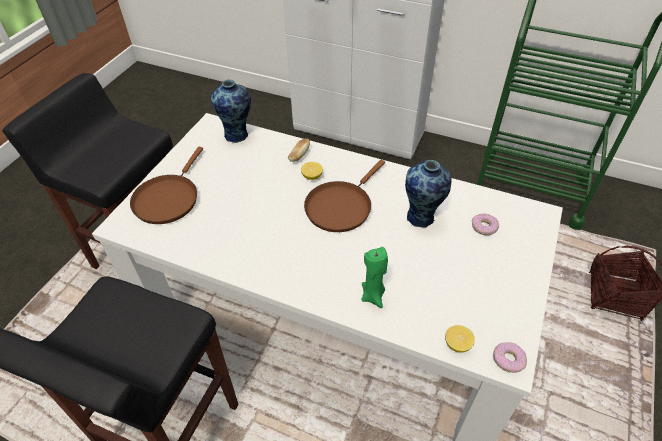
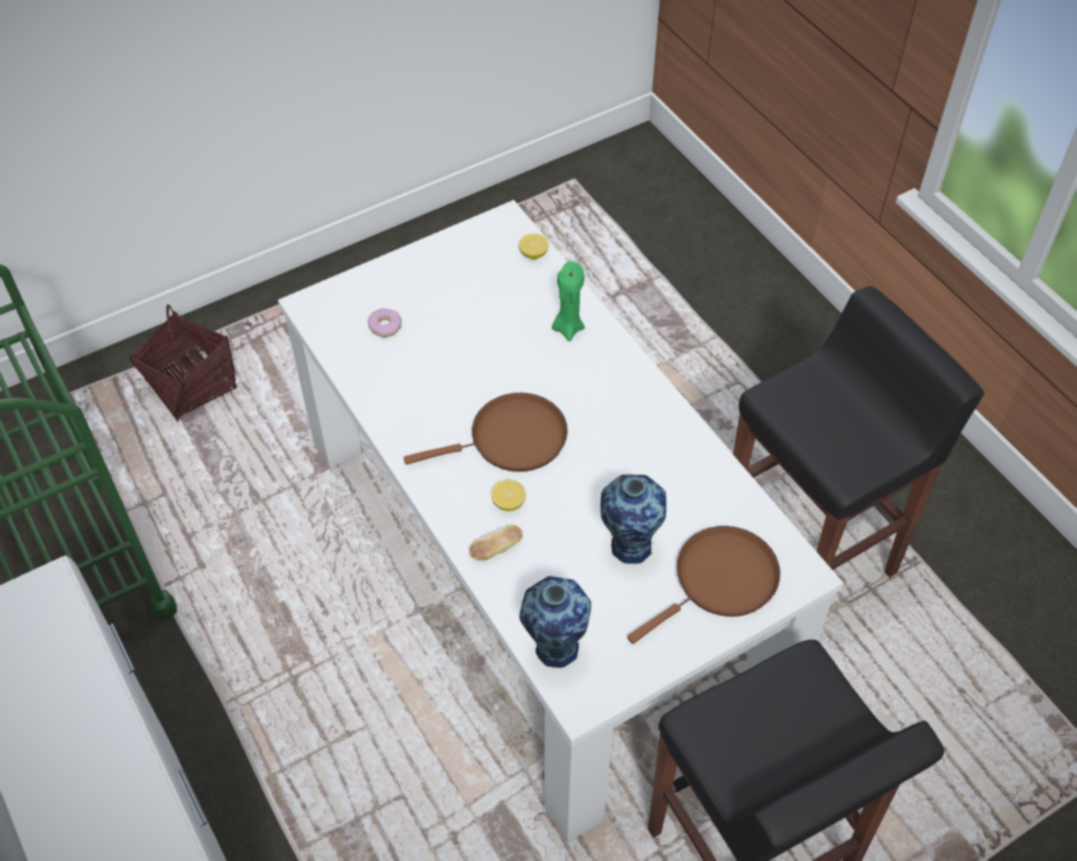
camera: 145 degrees left, 5 degrees up
(422, 217) = (435, 373): vase -> vase (629, 545)
(508, 359) = (505, 223): donut -> none

